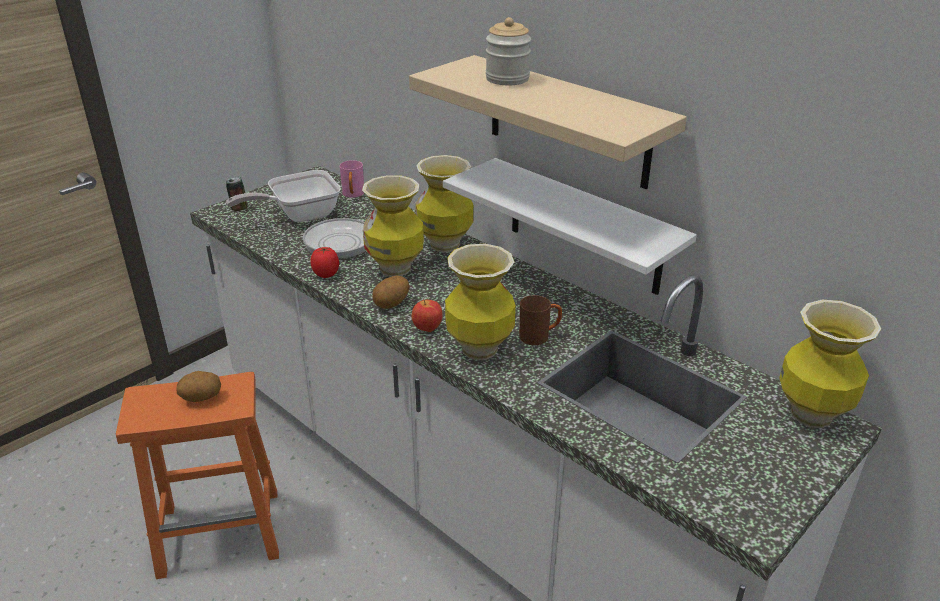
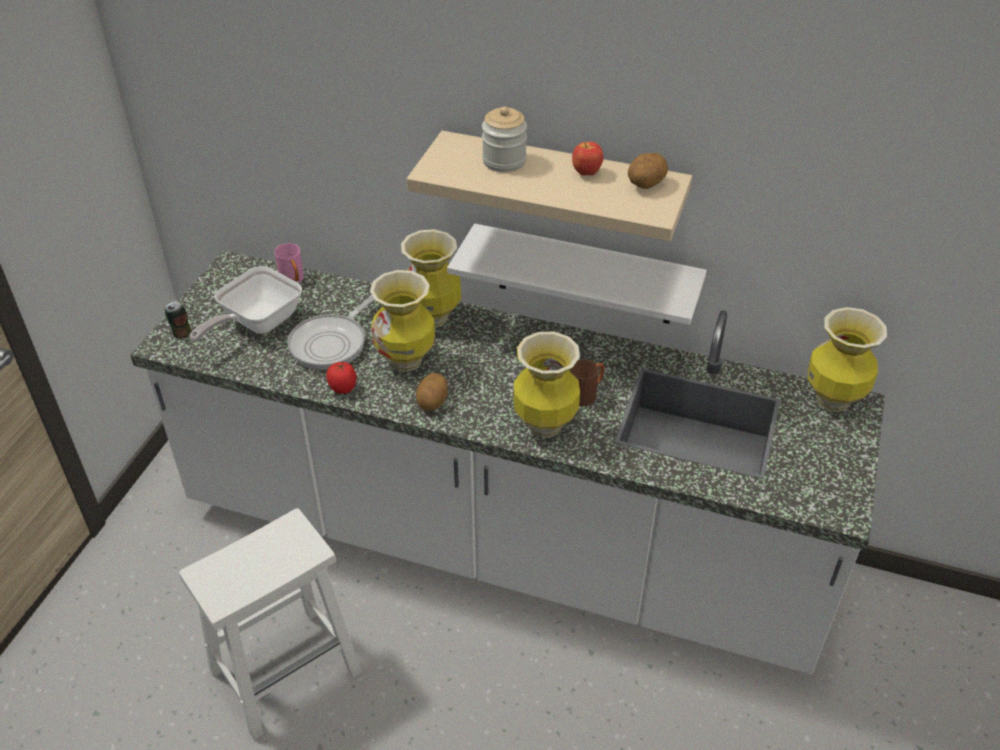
camera: 25 degrees left, 10 degrees up
(201, 397) = (267, 554): potato -> potato (645, 184)
(222, 532) = (287, 669): orange stool -> white stool
(427, 329) = (484, 419): apple -> apple (586, 173)

